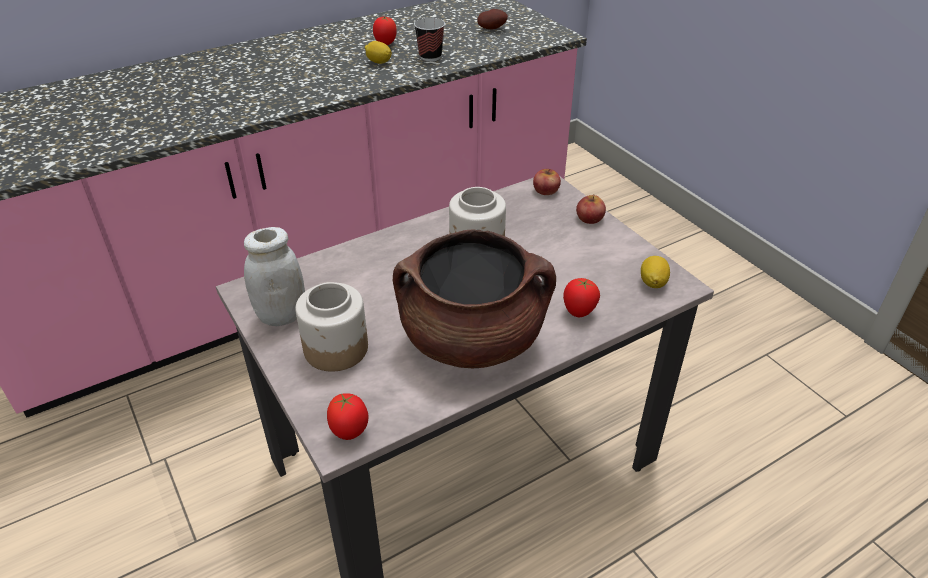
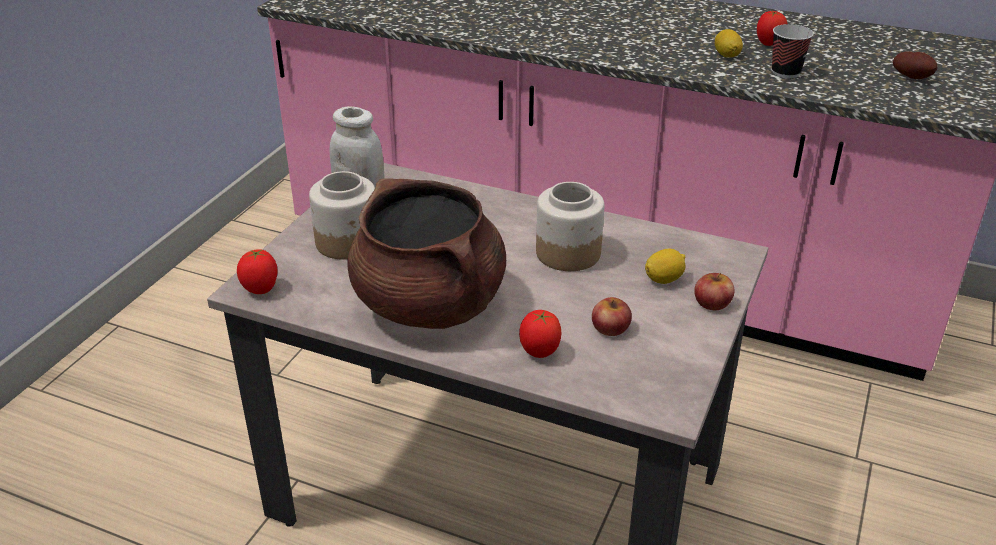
camera: 55 degrees right, 5 degrees down
(546, 190) = (723, 256): apple -> apple (610, 328)
(653, 282) = (651, 386): lemon -> lemon (664, 279)

